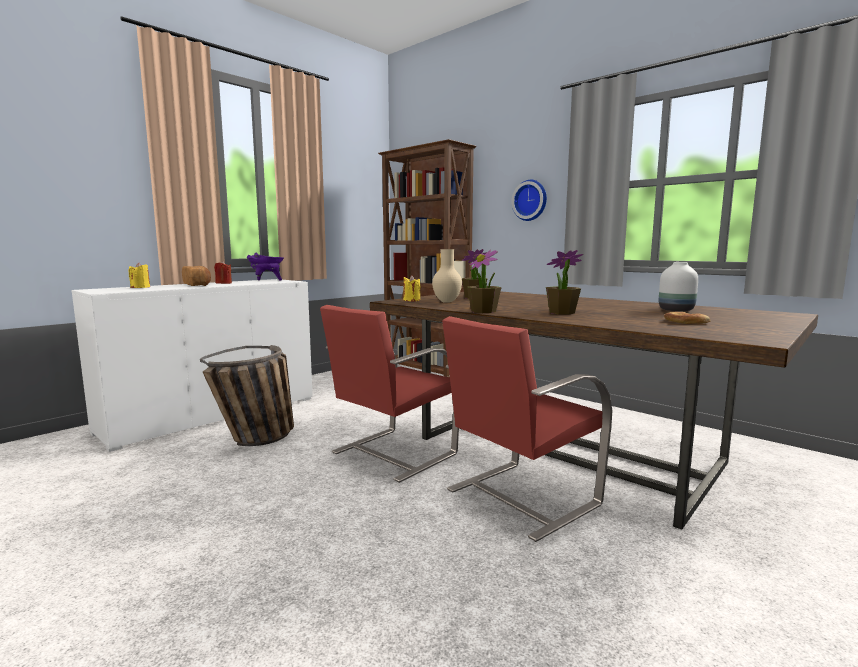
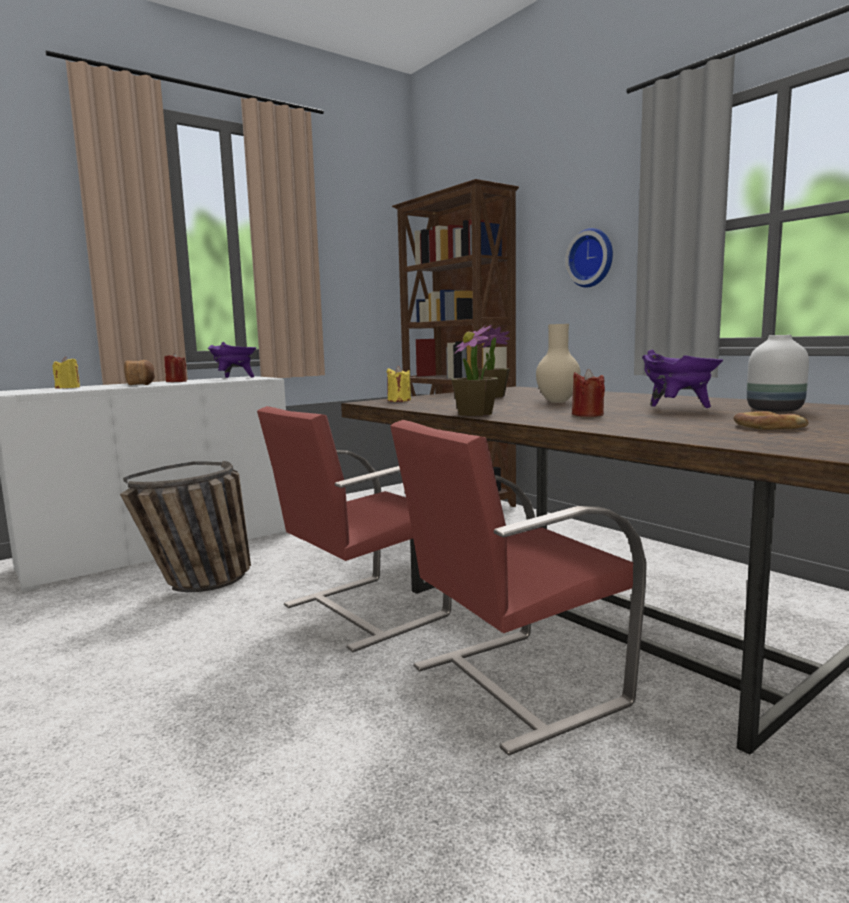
camera: 10 degrees right, 0 degrees up
(446, 302) = (443, 402): beige vase -> beige vase (557, 402)
(561, 312) = (587, 415): potted plant -> red candle
(614, 308) = (677, 409): none -> purple cooking pot

